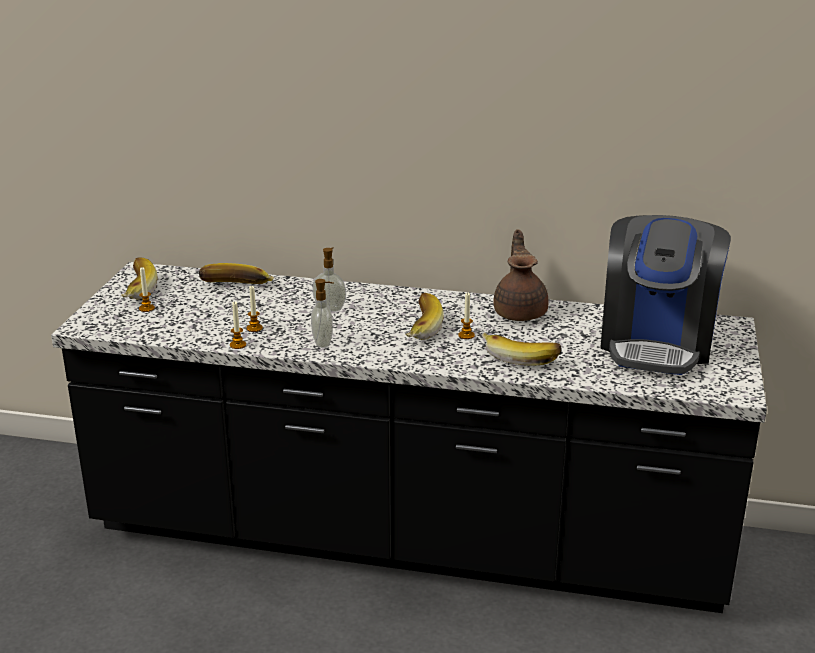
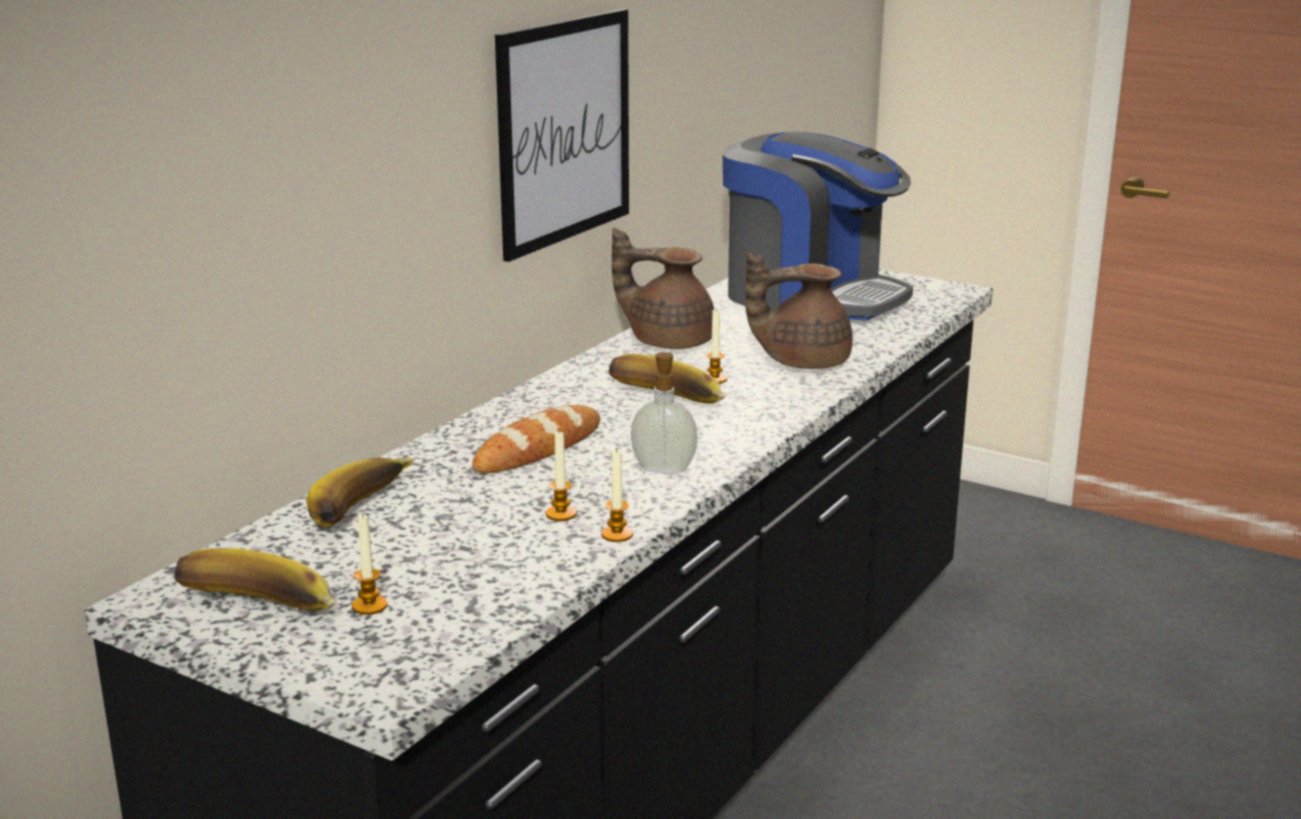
camera: 70 degrees left, 5 degrees down
(330, 308) = (538, 448): soap dispenser -> bread
(485, 158) = (564, 131): none -> picture
(521, 356) = (801, 361): banana -> brown teapot

